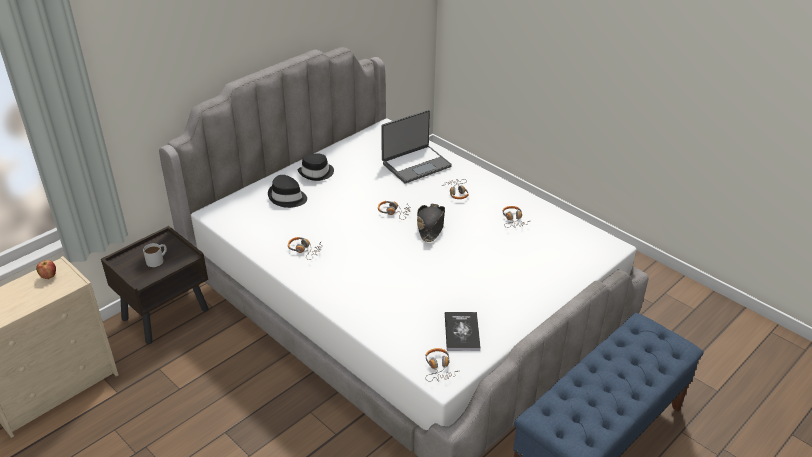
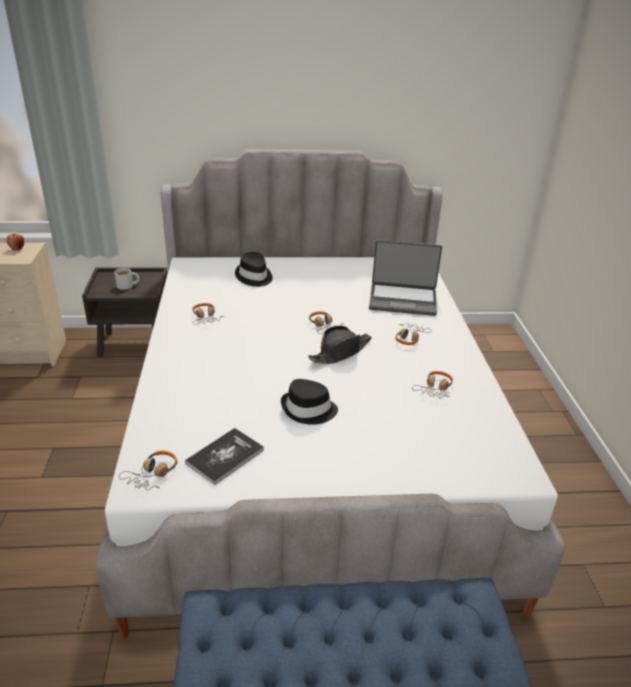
camera: 40 degrees right, 5 degrees down
(316, 173) = (305, 270): black hat -> black hat (308, 410)

